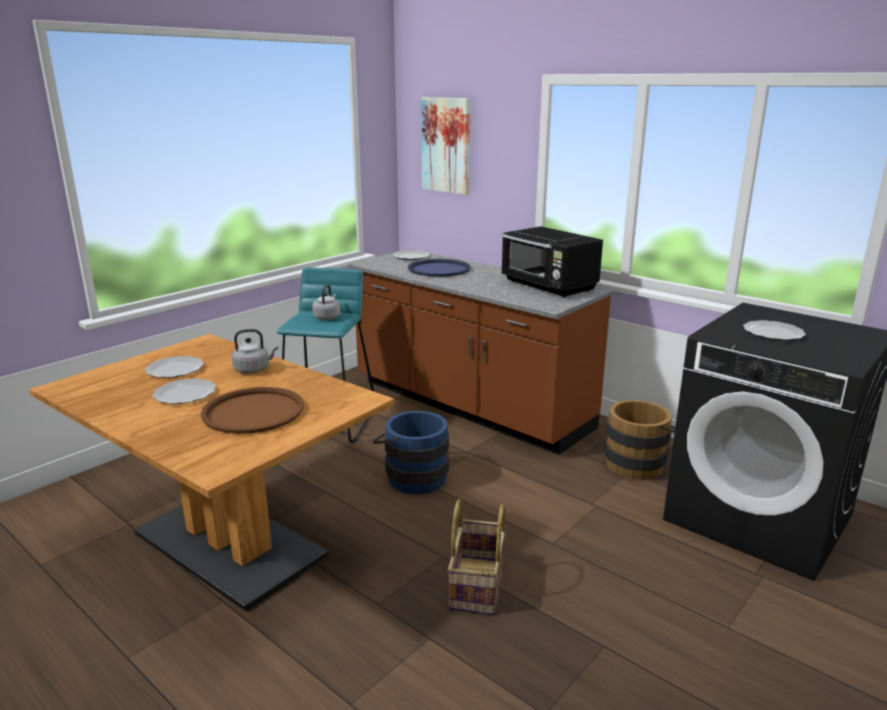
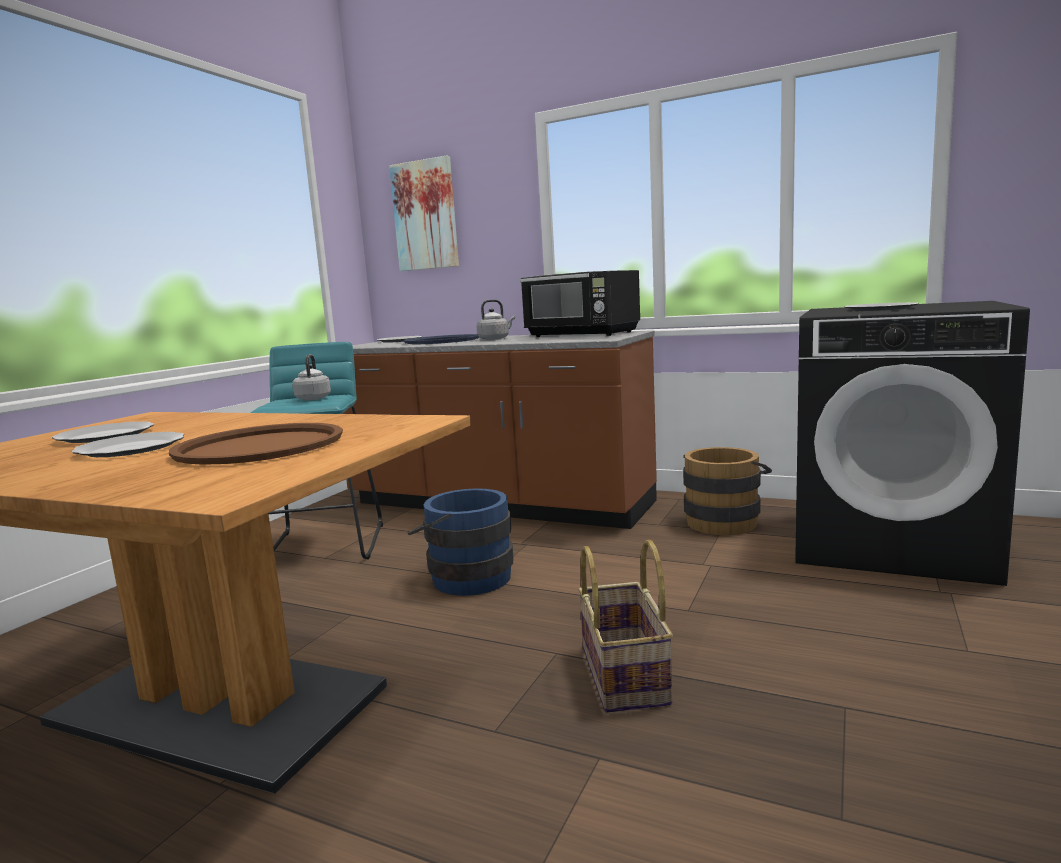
camera: 15 degrees left, 10 degrees down
(254, 369) = (238, 422): grey kettle -> grey kettle (495, 339)

